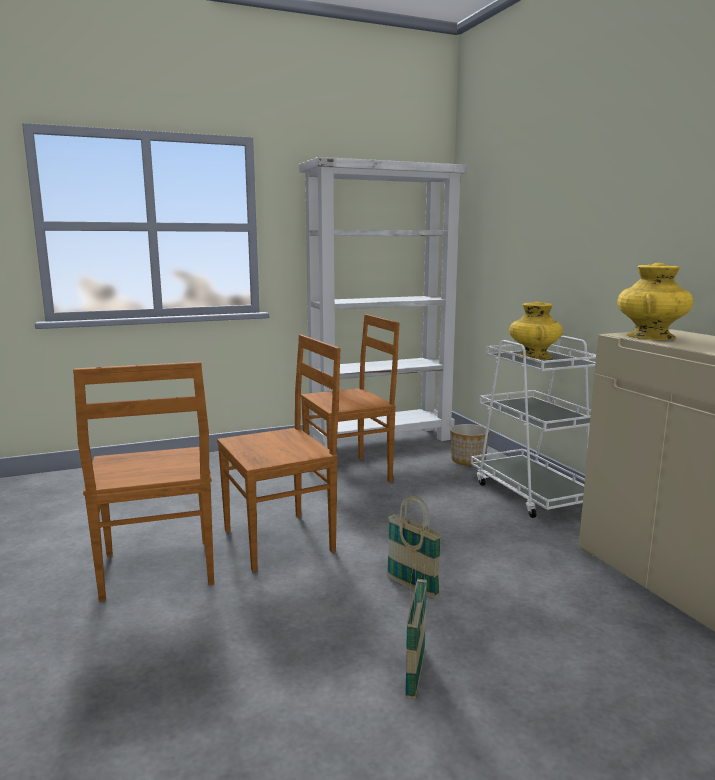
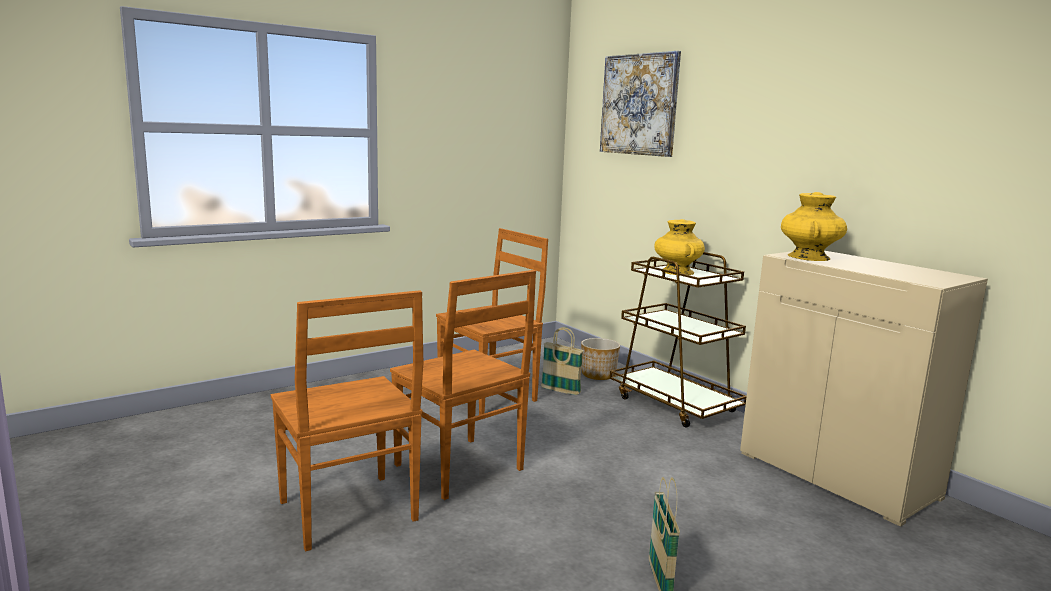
camera: 15 degrees left, 0 degrees up
(282, 540) = (461, 469): brown chair -> brown chair turned 90 degrees clockwise
(381, 440) = (501, 358): white bookcase -> none
(412, 587) = (613, 503): basket -> basket (560, 391)
(512, 189) = (639, 104): none -> picture
(532, 493) = (674, 404): white cart -> brown cart

